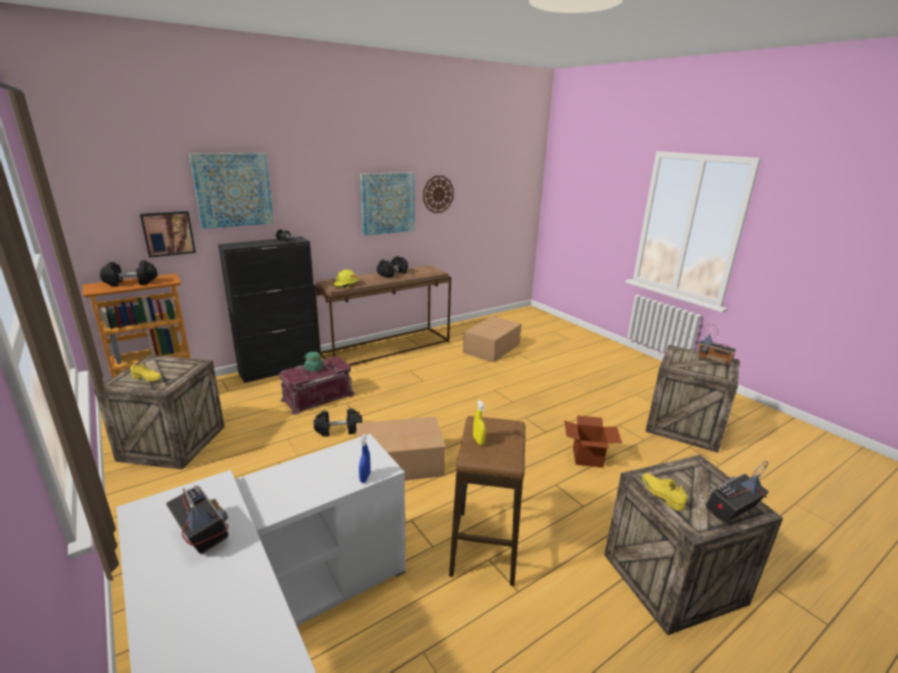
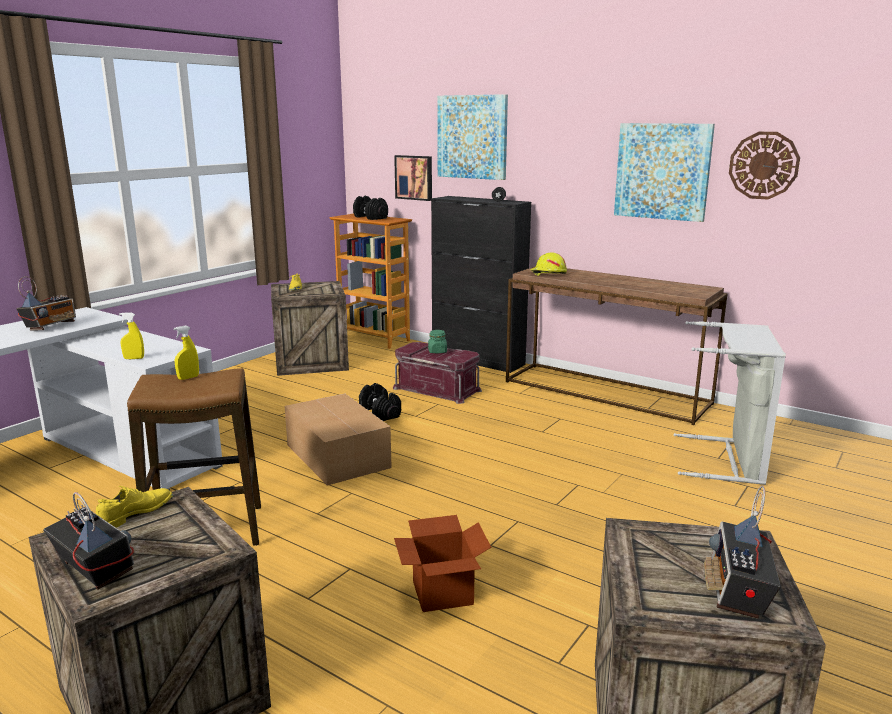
camera: 70 degrees right, 5 degrees down
(365, 477) = (134, 358): blue spray bottle -> yellow spray bottle
(392, 274) = (634, 280): black dumbbell -> none
(492, 348) = (729, 461): cardboard box -> grey laundry basket

